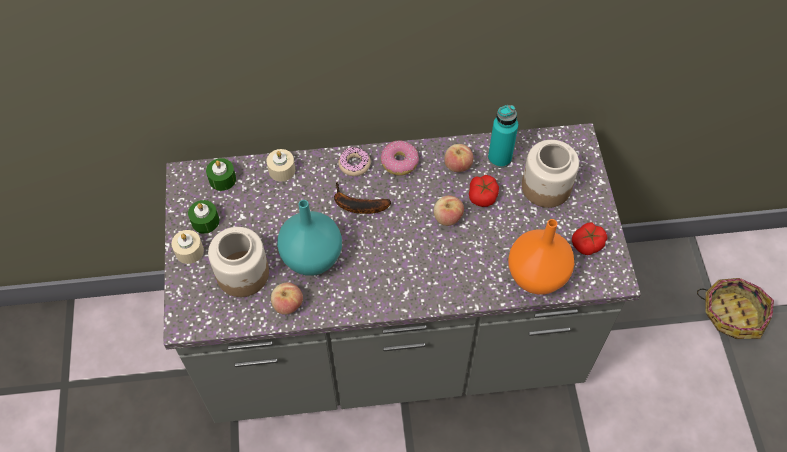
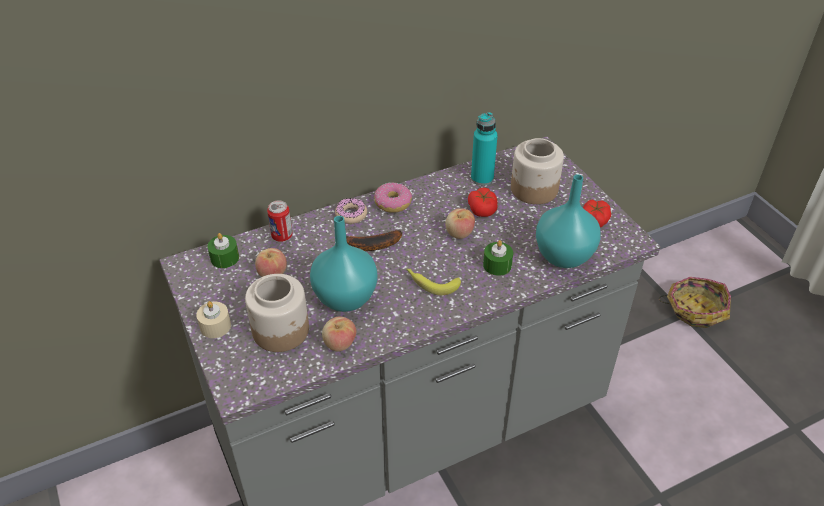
camera: 20 degrees left, 15 degrees down
(205, 221) = (221, 297): green candle -> green candle (497, 265)
(282, 170) = (282, 236): beige candle -> can
(396, 266) = (431, 283): none -> banana
(457, 165) = (447, 193): apple -> apple (272, 273)
(535, 275) = (562, 256): orange vase -> turquoise vase

